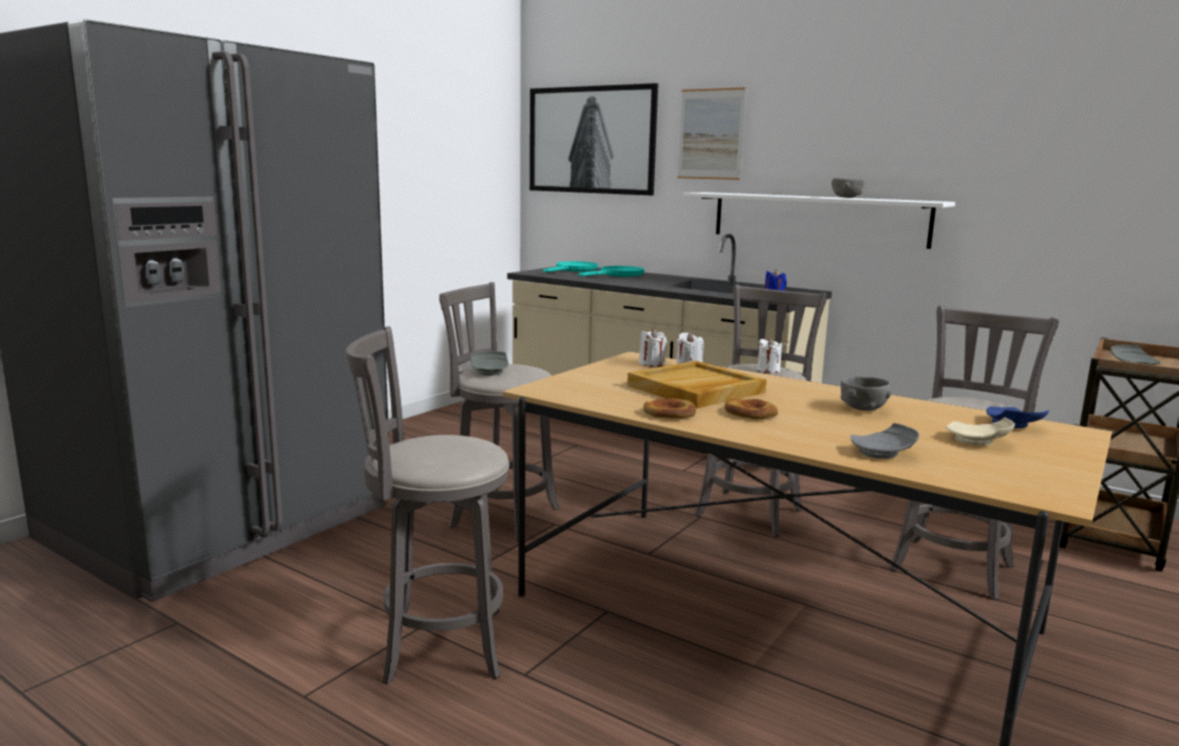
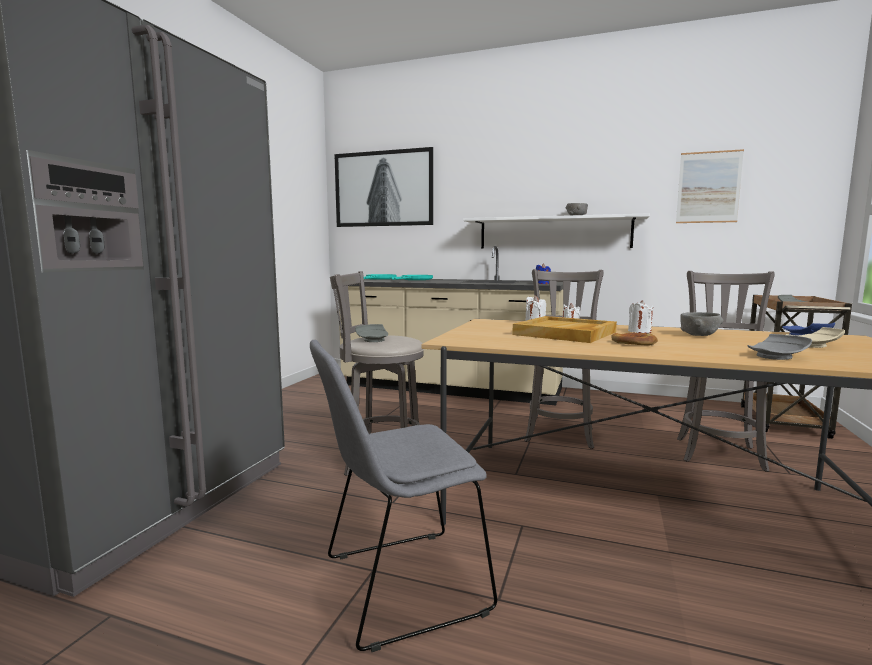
camera: 15 degrees left, 5 degrees down
(436, 645) = (399, 586): grey stool -> grey chair
(652, 364) = (505, 323): white candle -> white candle (639, 332)
(669, 413) = (578, 347): bread -> none
(711, 134) = (474, 180): picture -> picture (708, 187)

